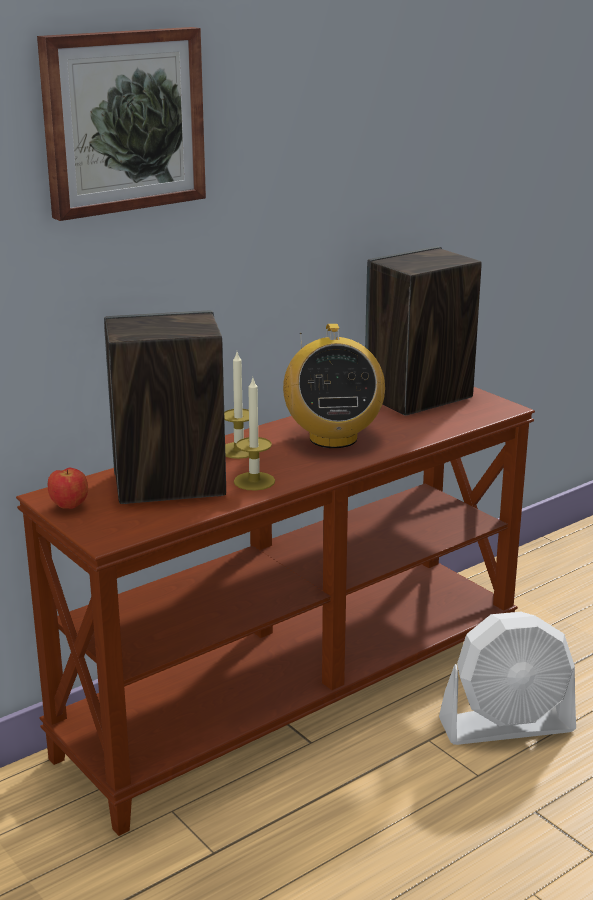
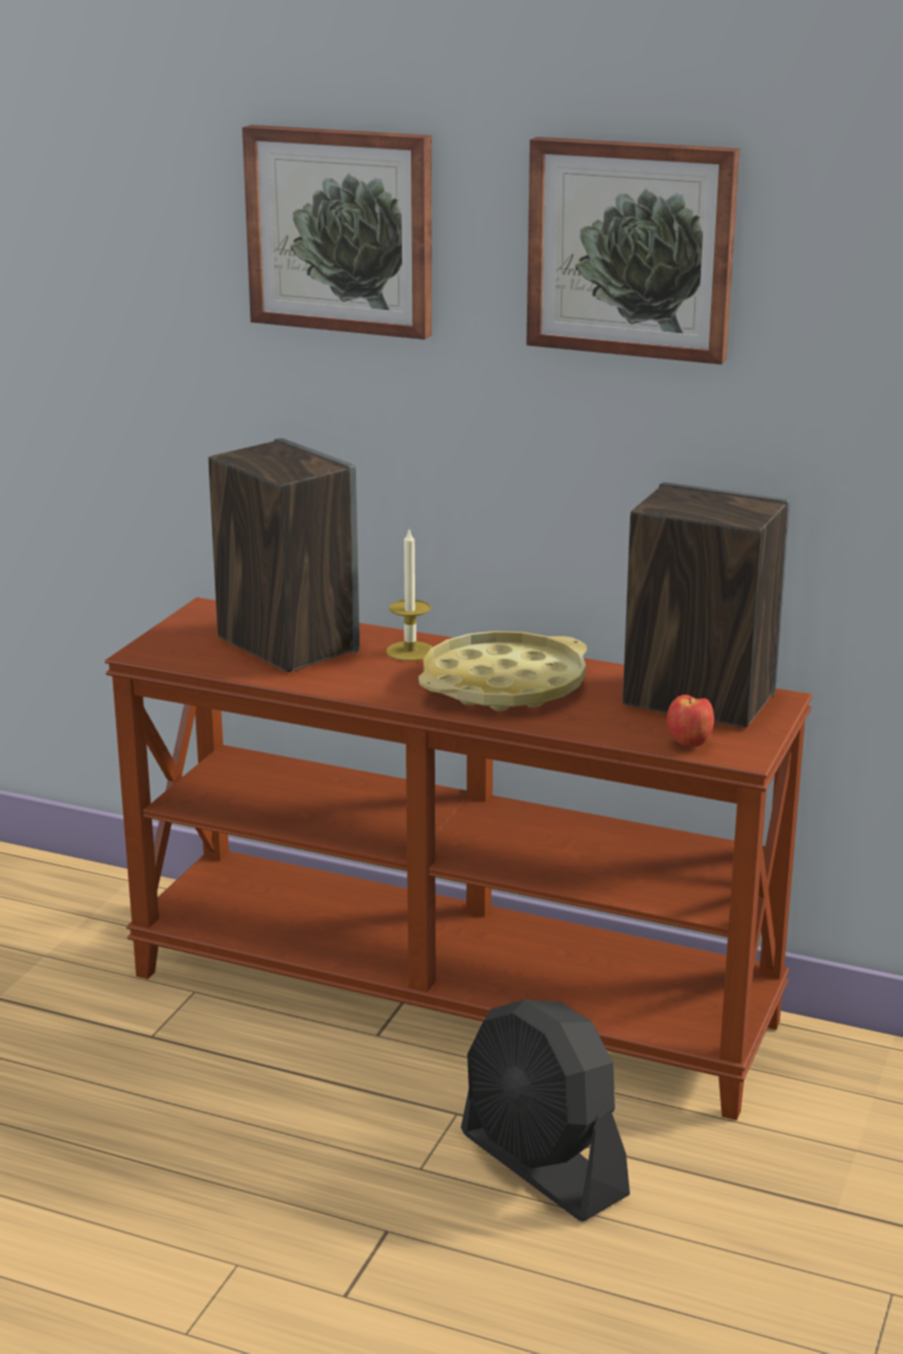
camera: 60 degrees right, 0 degrees up
(70, 507) = (194, 621): apple -> apple (690, 744)
(254, 481) = (340, 677): candle -> none
(328, 96) = (632, 248): none -> picture
(332, 438) = (504, 685): radio -> yellow tray
(507, 725) = (543, 1165): white fan -> black fan

